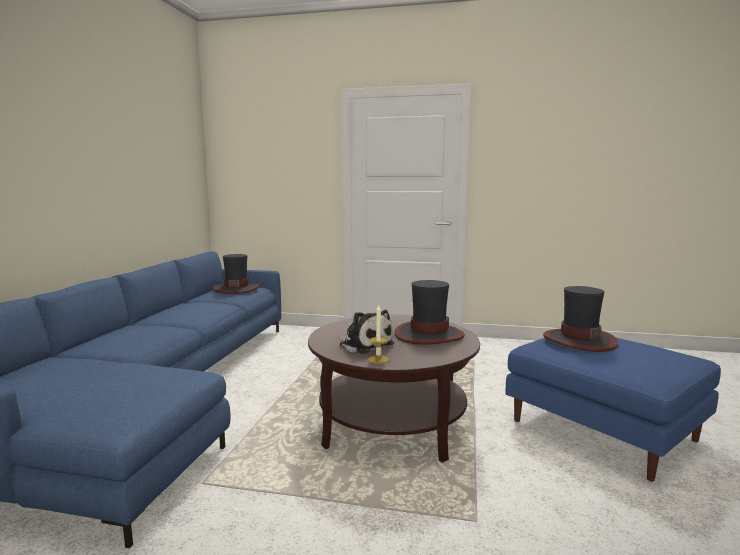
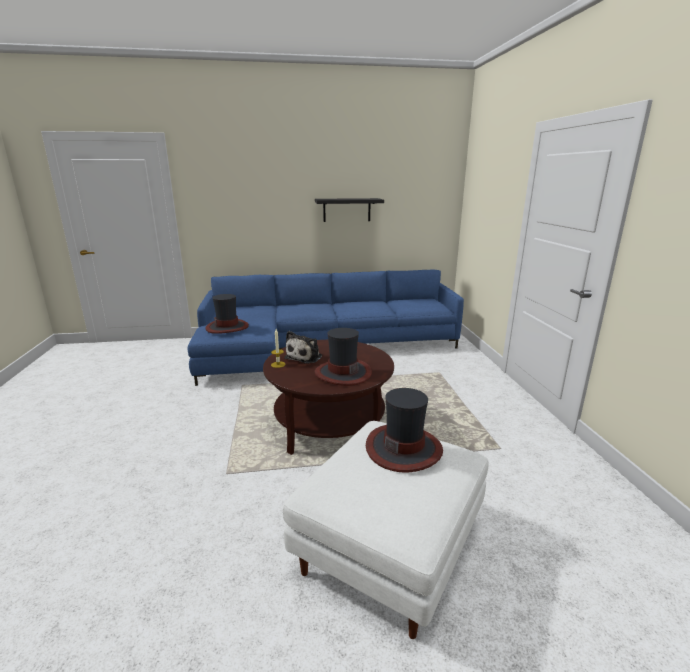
camera: 70 degrees right, 10 degrees up
(105, 174) = (346, 210): none -> black shelf
(236, 289) = (424, 302): hat -> hat (227, 327)
(605, 431) = (390, 548): blue ottoman -> white ottoman

